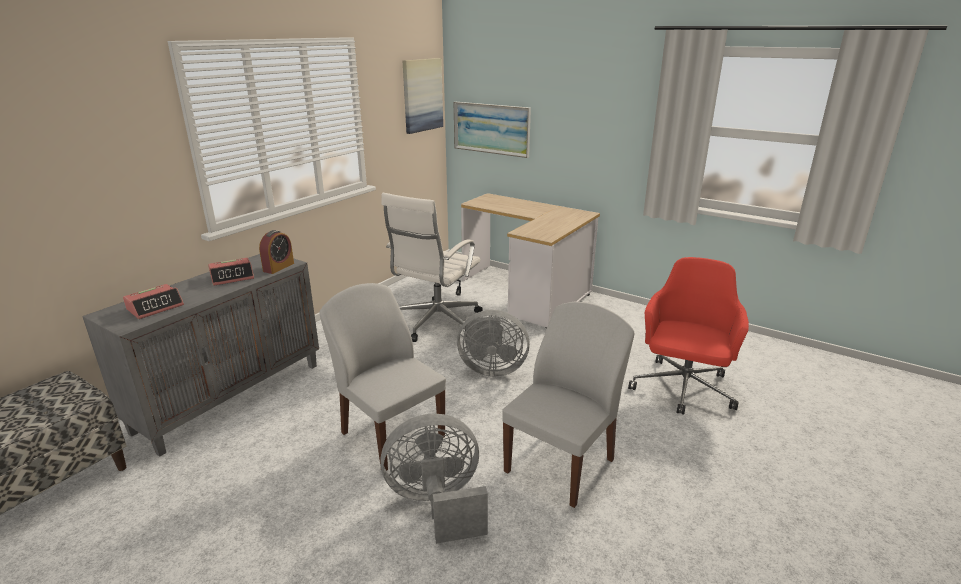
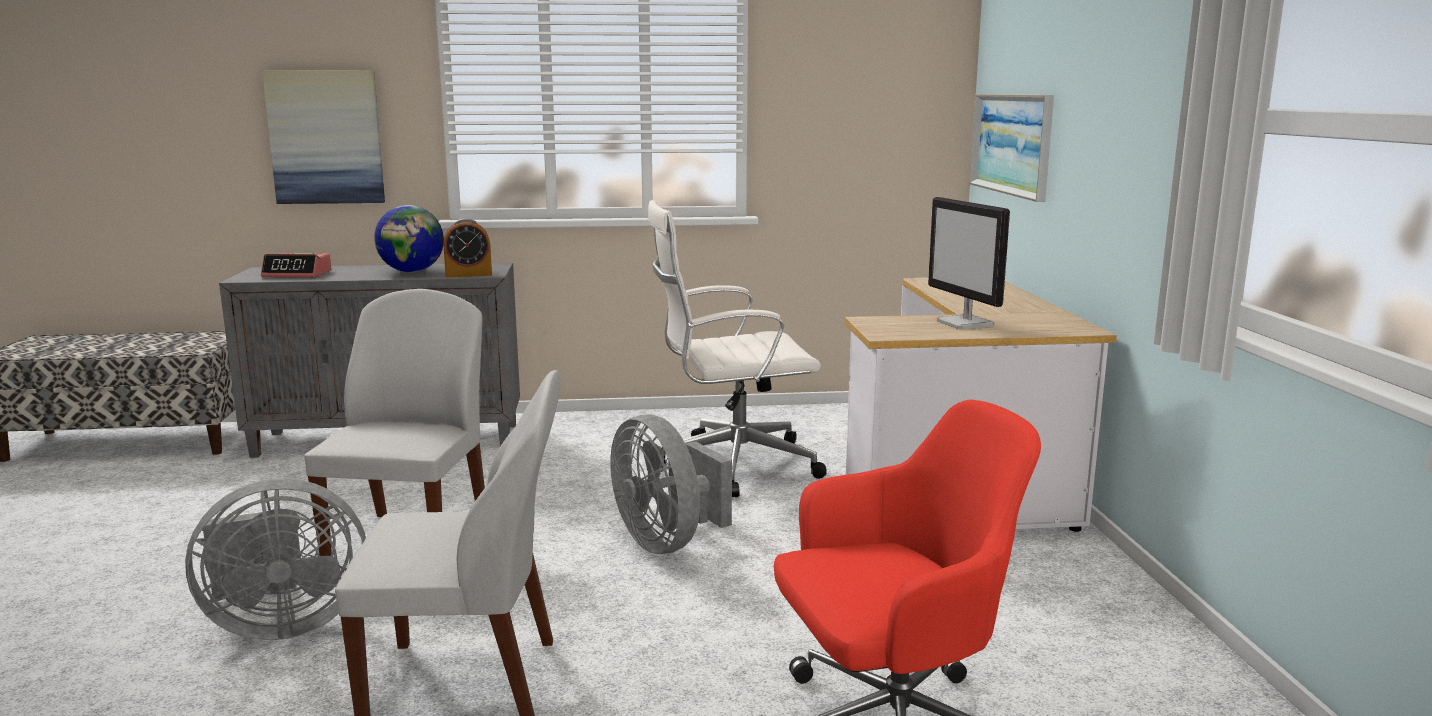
camera: 50 degrees right, 10 degrees down
(232, 277) = (412, 271): alarm clock -> globe
(422, 95) = (908, 77): picture -> picture (326, 137)
(437, 504) = (282, 625): grey fan -> grey fan turned 120 degrees clockwise
(552, 222) = (966, 323): none -> monitor

